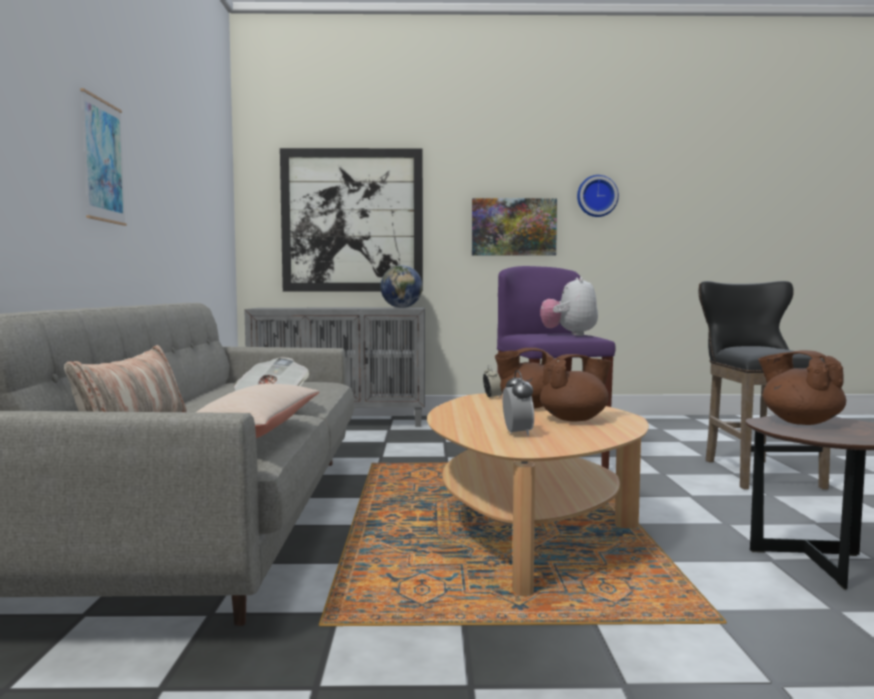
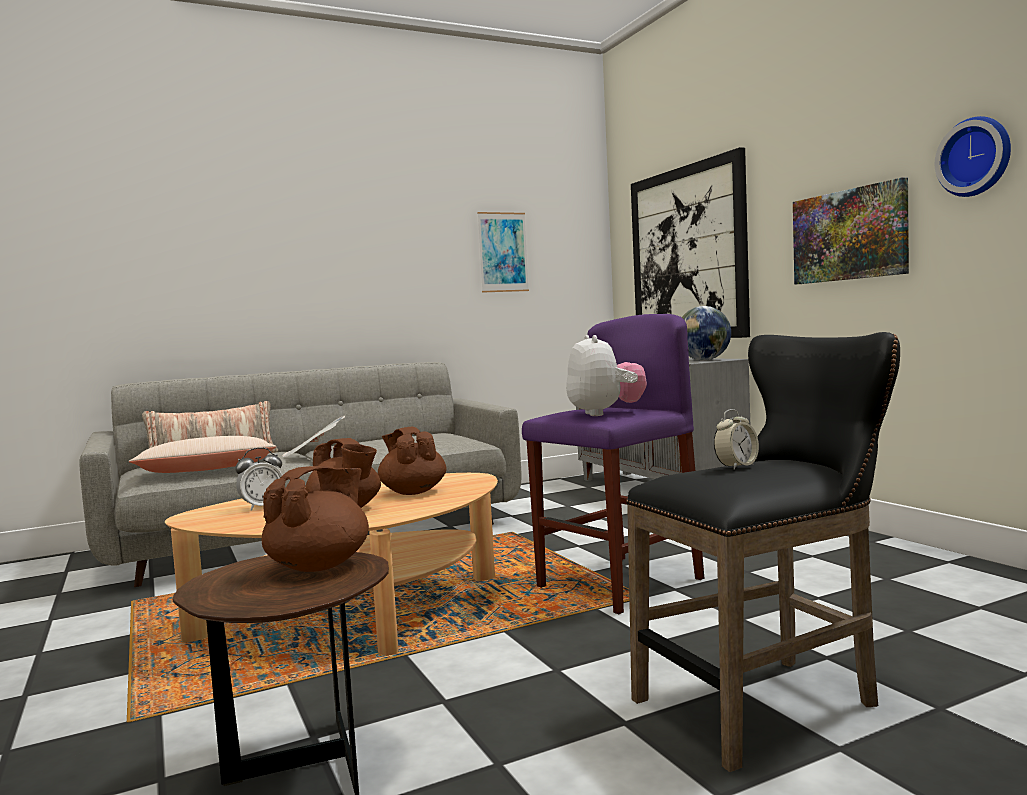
camera: 65 degrees right, 0 degrees up
(103, 161) = (325, 263): picture -> picture (503, 252)
(492, 397) = (461, 478): alarm clock -> alarm clock (736, 466)
(569, 335) = (605, 413): plush toy -> plush toy turned 105 degrees clockwise

